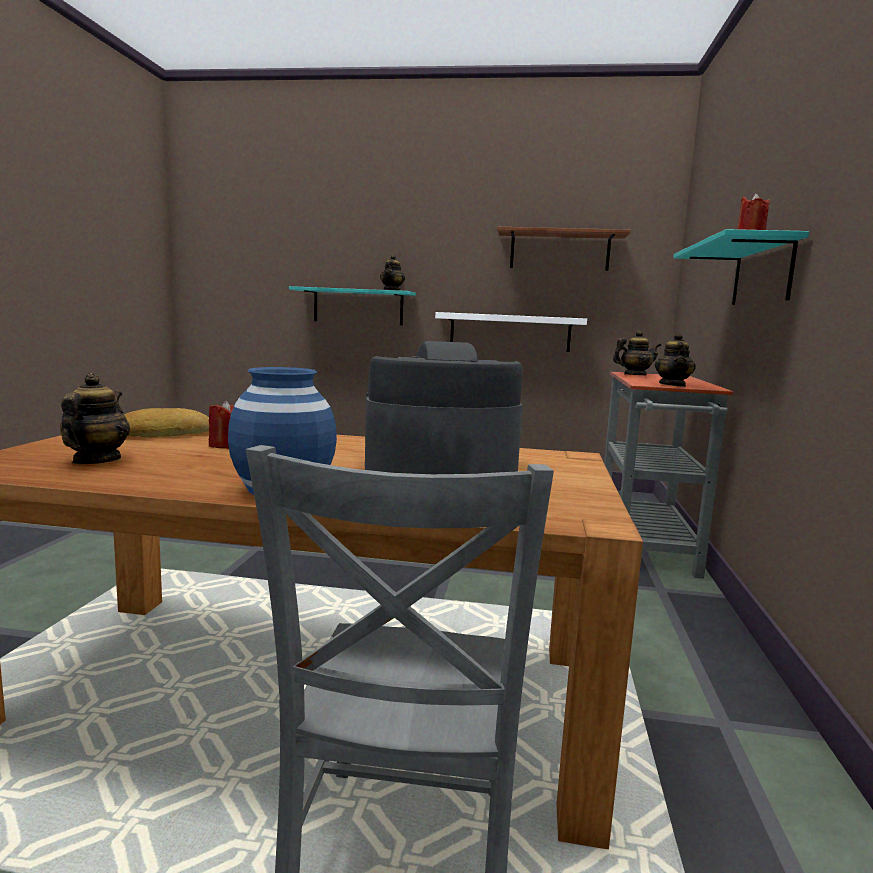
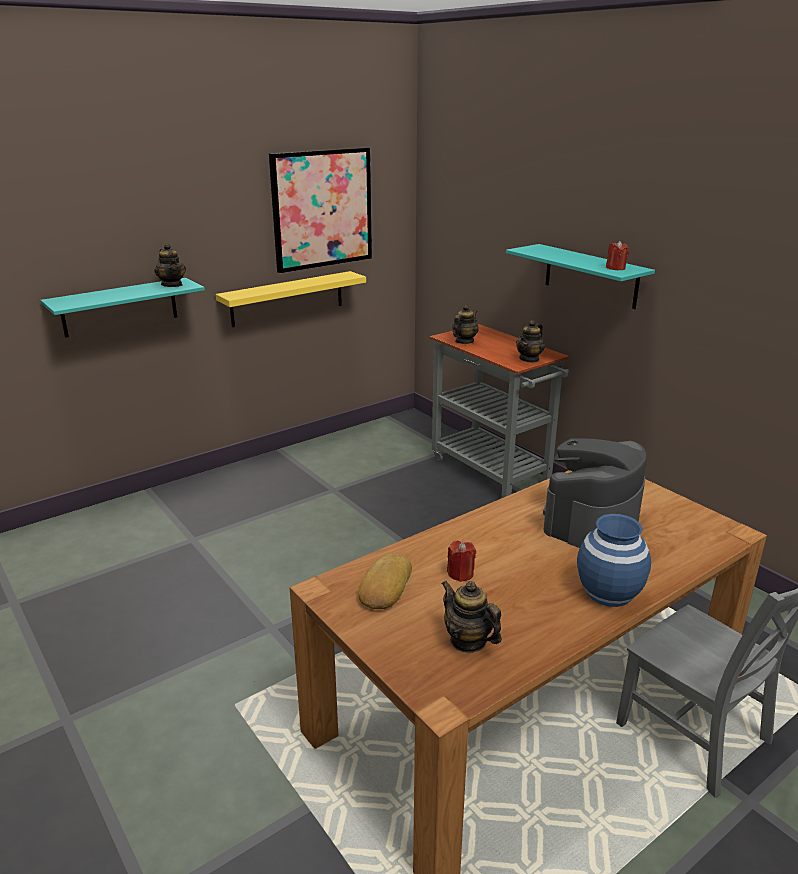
camera: 45 degrees left, 15 degrees up
(510, 332) = (287, 298): white shelf -> yellow shelf
(559, 251) = (322, 209): brown shelf -> picture
(672, 385) = (529, 359): teapot -> teapot turned 75 degrees clockwise

